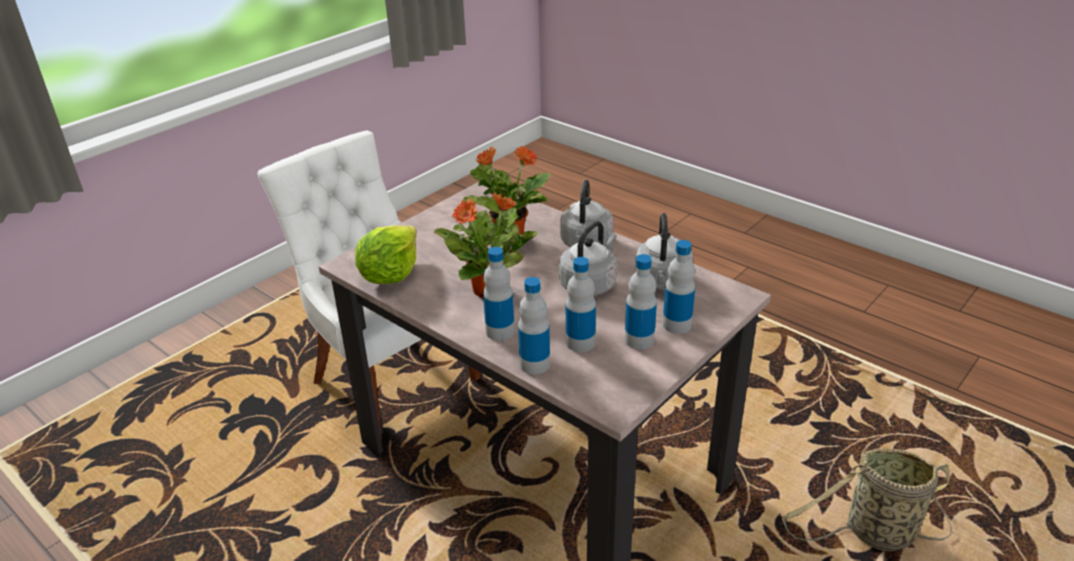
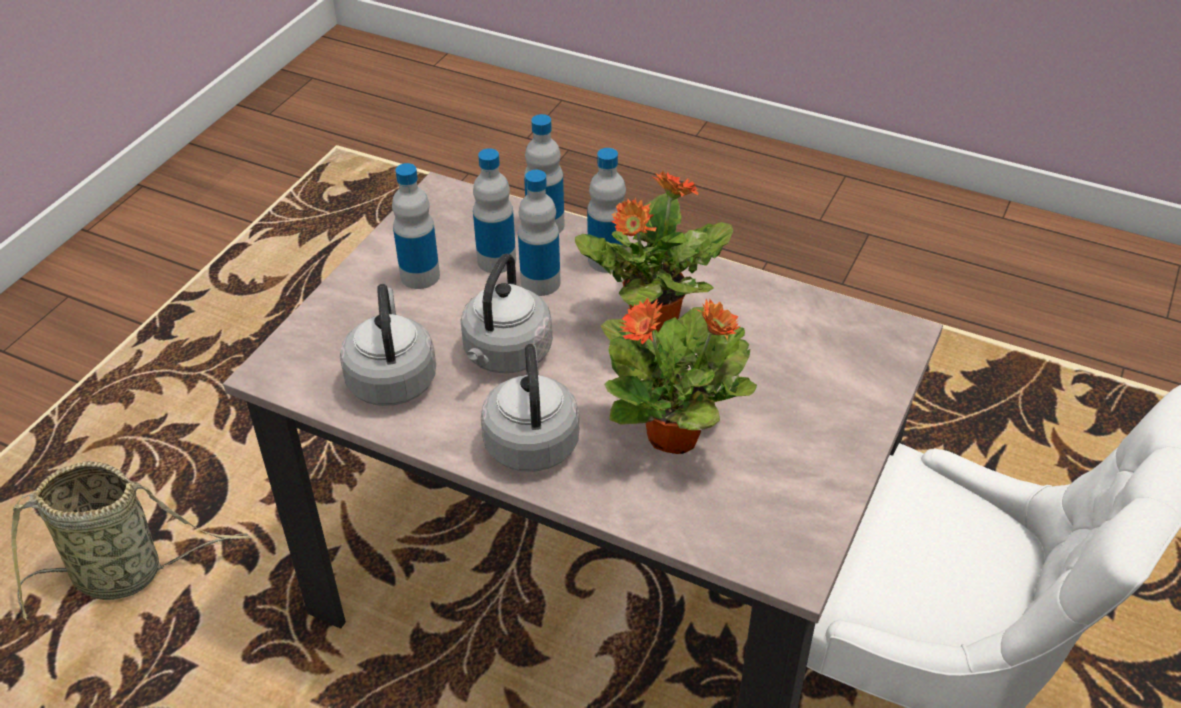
camera: 165 degrees right, 10 degrees up
(390, 275) = (818, 324): lettuce -> none
(676, 324) = (369, 306): bottle -> bottle (540, 282)

